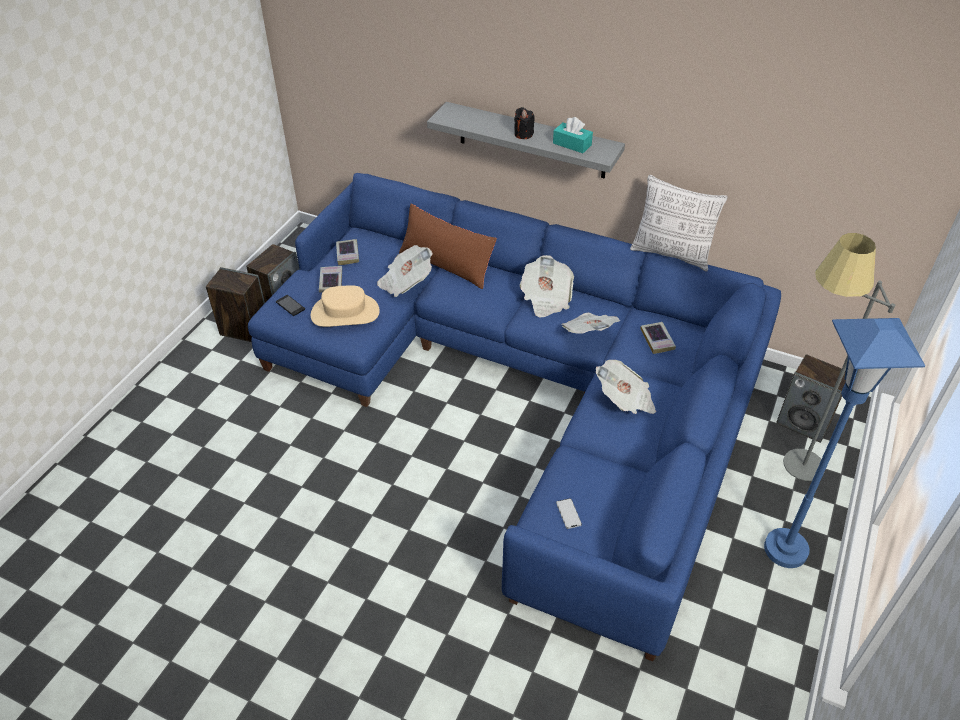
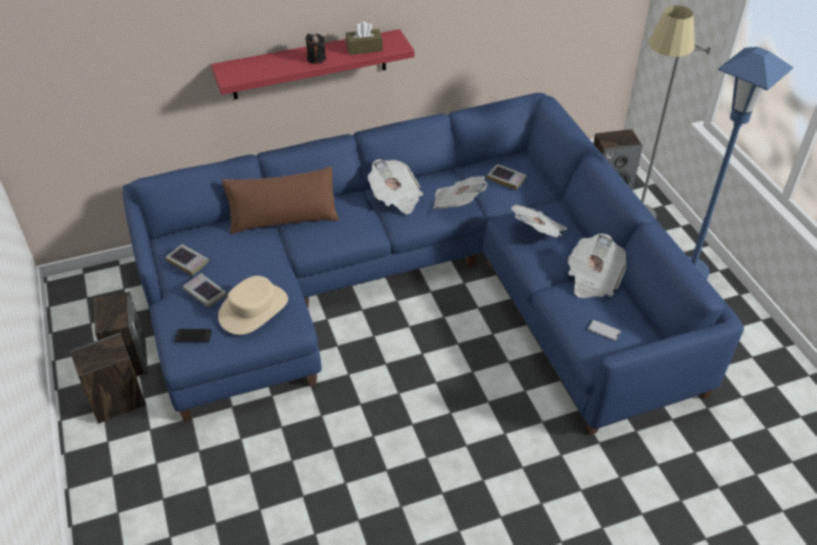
camera: 45 degrees left, 0 degrees up
(405, 282) = (270, 253): newspaper -> newspaper (593, 279)
(532, 140) = (309, 65): grey shelf -> red shelf
(572, 144) = (364, 48): turquoise tissue box -> brown tissue box
(671, 254) = (468, 107): pillow -> none

